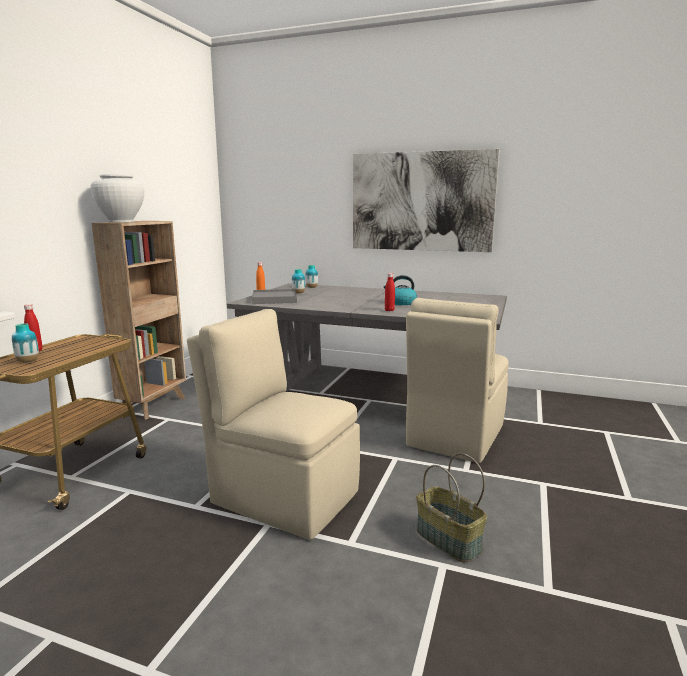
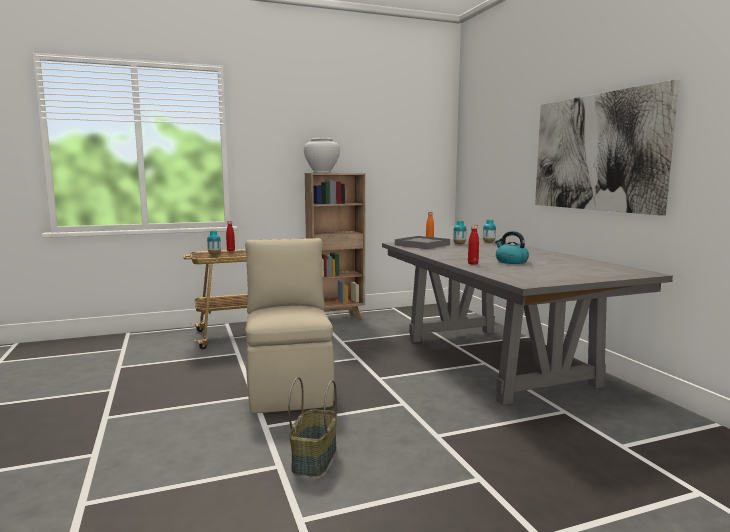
camera: 50 degrees right, 5 degrees down
(454, 436) = (491, 414): beige chair -> none

